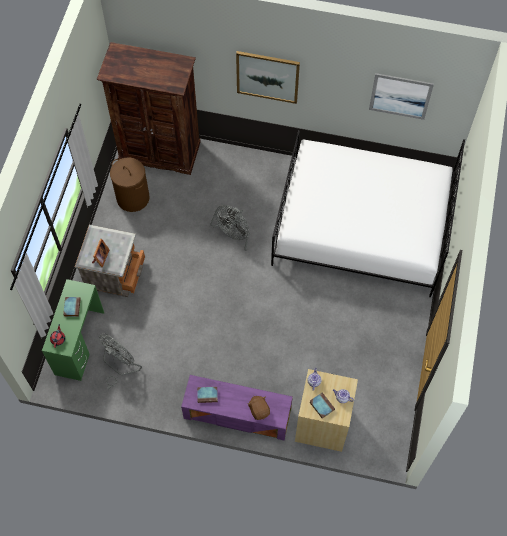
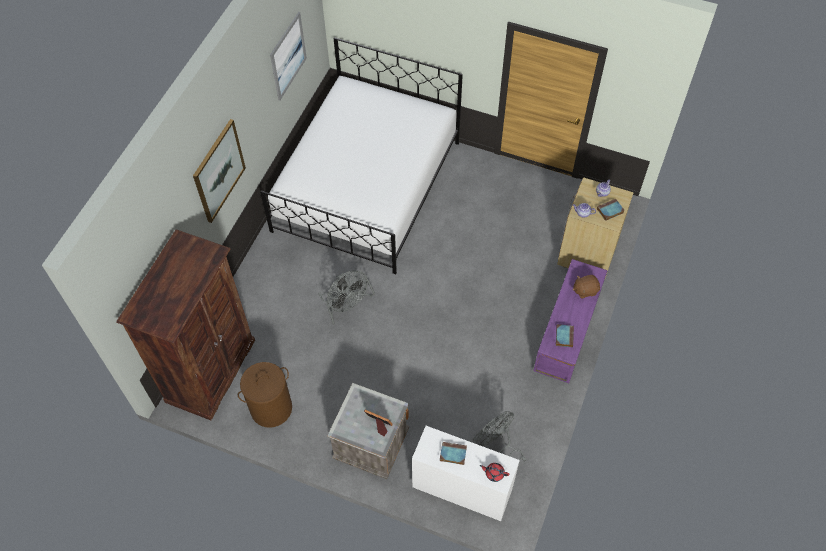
camera: 80 degrees left, 5 degrees down
(79, 343) = (462, 488): green desk -> white desk

